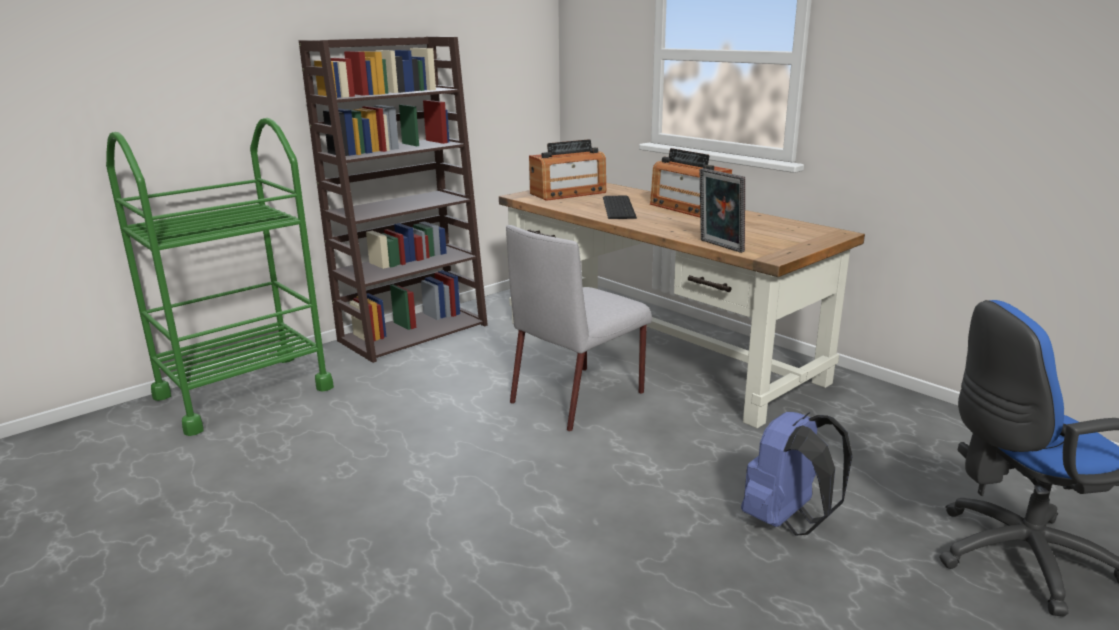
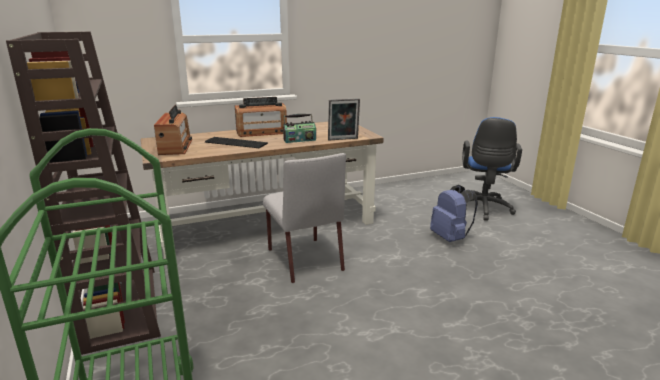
camera: 70 degrees left, 0 degrees up
(677, 228) = (299, 140): none -> radio

